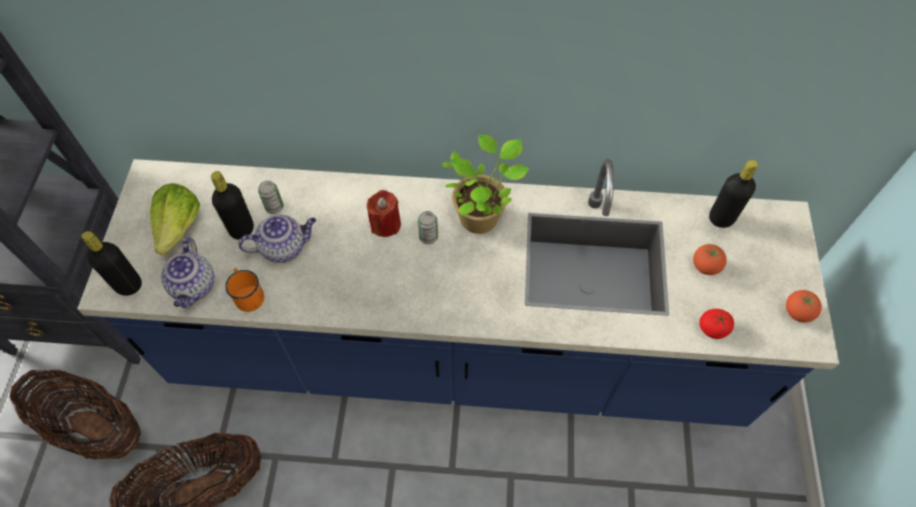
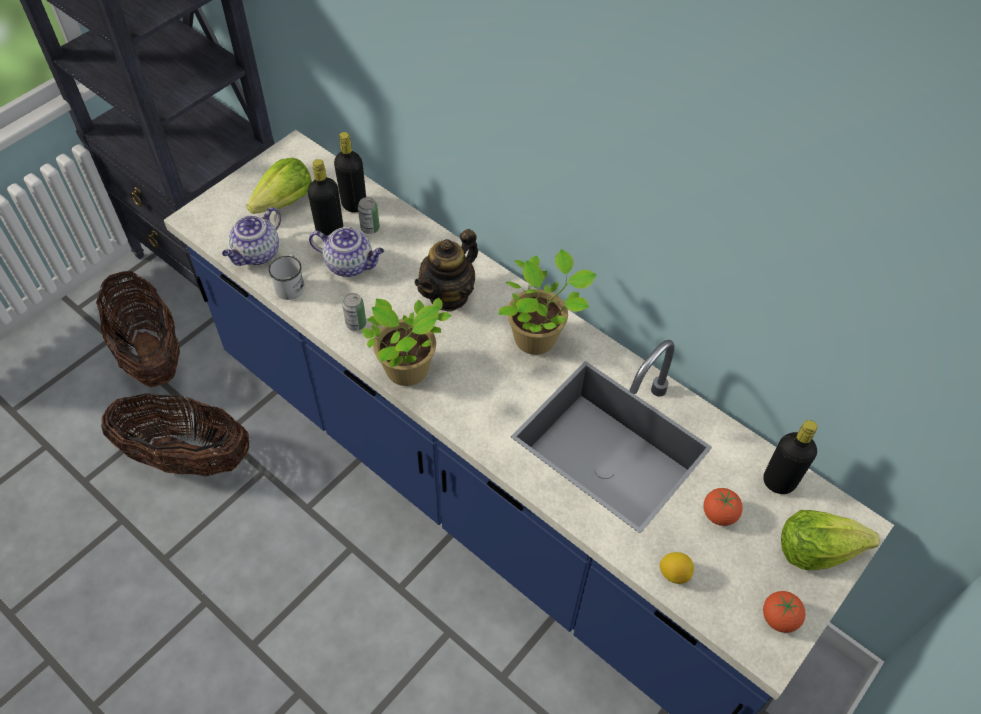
camera: 35 degrees right, 5 degrees down
(128, 285) = (212, 224): black bottle -> black bottle (354, 204)
(248, 295) = (291, 285): orange mug -> white mug
(385, 224) = (448, 295): red candle -> teapot
(406, 305) = (408, 372): none -> potted plant
(428, 237) = (476, 328): can -> can (356, 324)
(713, 328) = (674, 573): tomato -> lemon
(779, 248) = (817, 548): none -> lettuce

